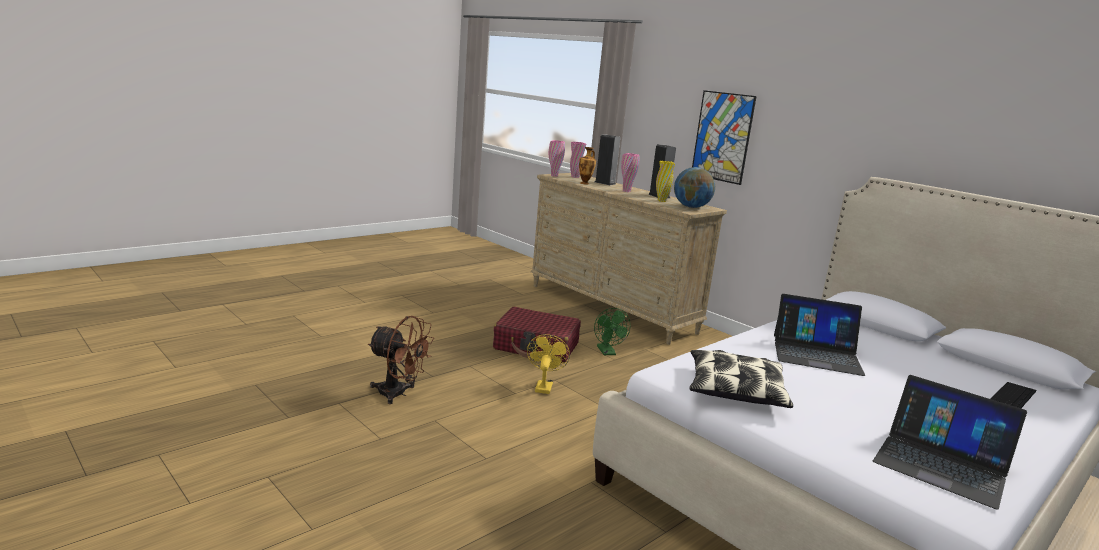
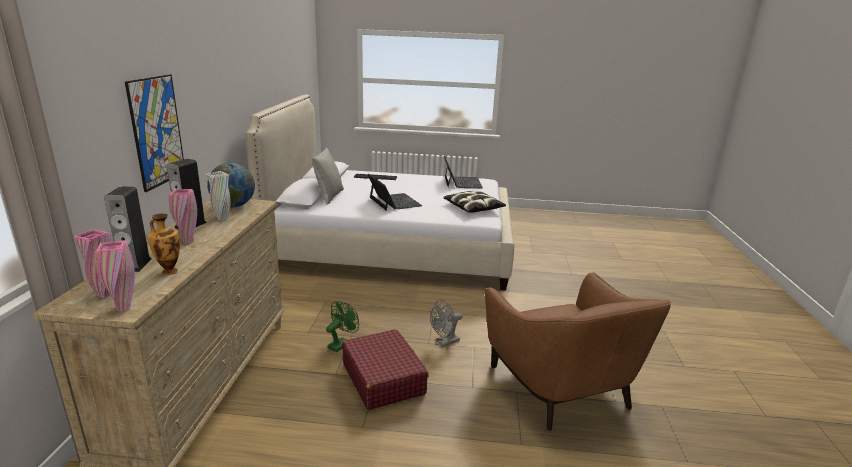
camera: 130 degrees left, 5 degrees up
(398, 394) = (561, 387): brown fan -> brown armchair
(544, 386) = (444, 342): yellow fan -> grey fan
(661, 201) = (222, 219): yellow vase -> white vase
(875, 333) = (328, 196): none -> grey pillow

